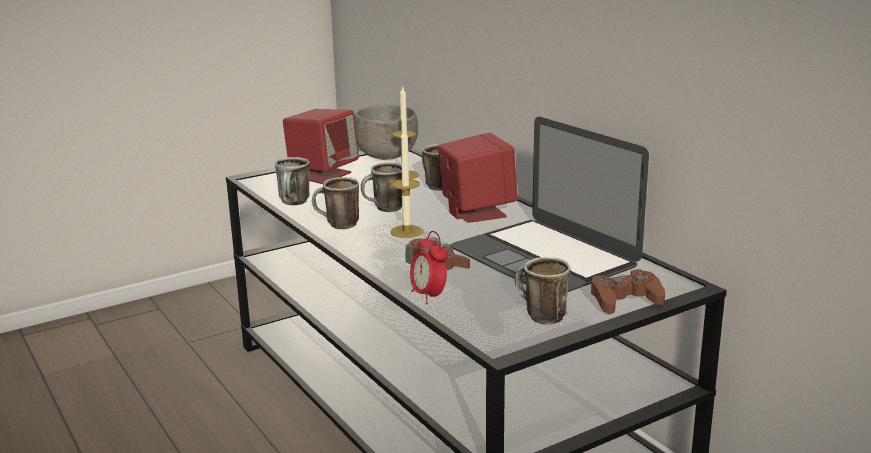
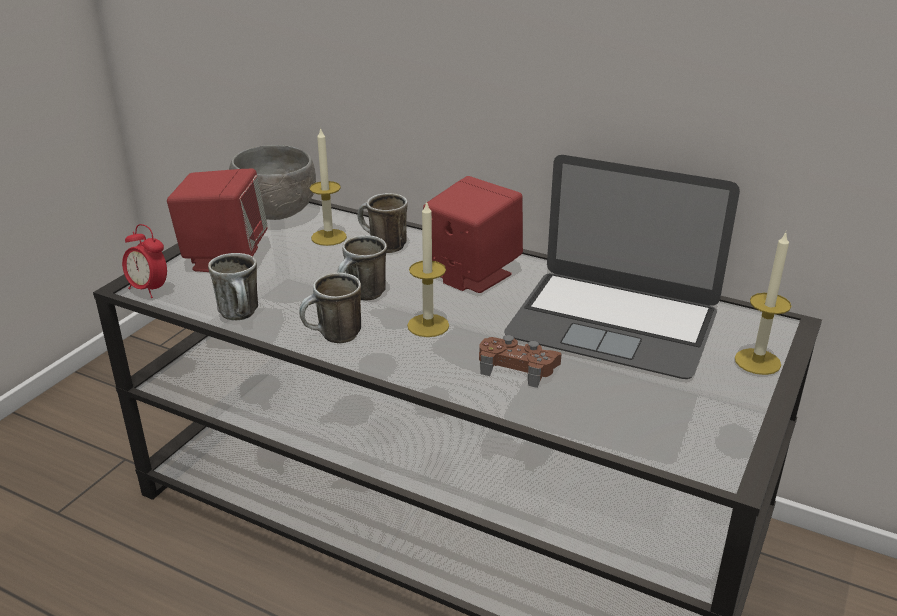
camera: 30 degrees left, 10 degrees up
(429, 296) = (567, 421): alarm clock -> alarm clock (149, 290)
(539, 316) = (705, 411): mug -> none
(625, 300) = (757, 361): brown game controller -> candle

